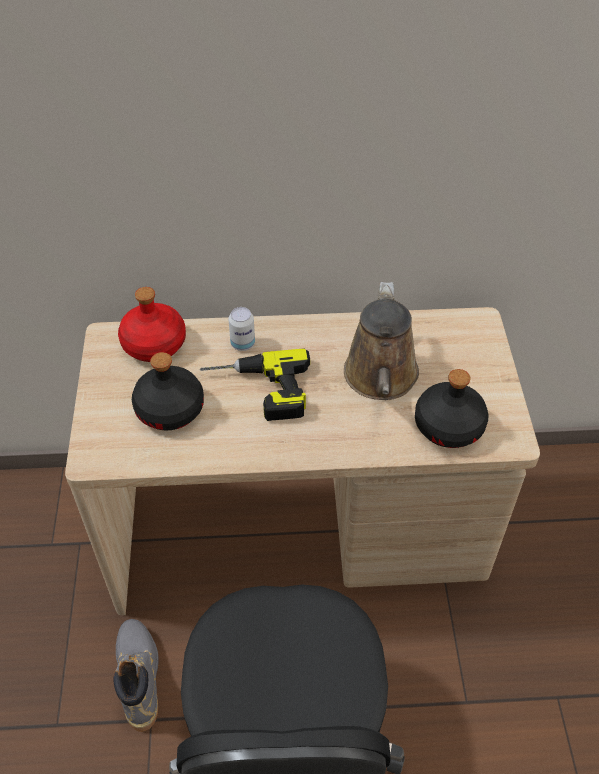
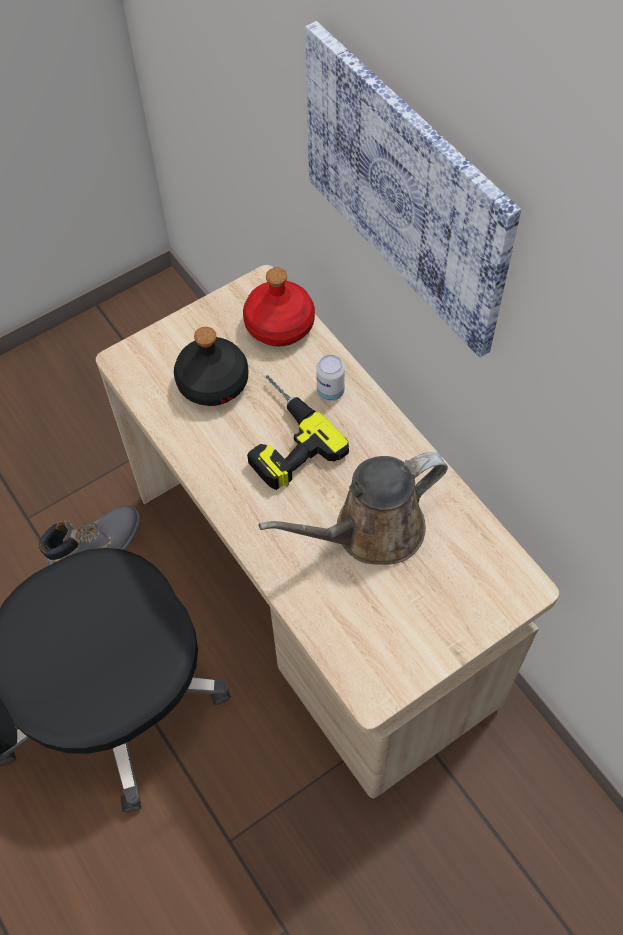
camera: 60 degrees right, 10 degrees up
(252, 106) = (406, 189): none -> picture
(449, 427) = (349, 624): black bottle -> none

